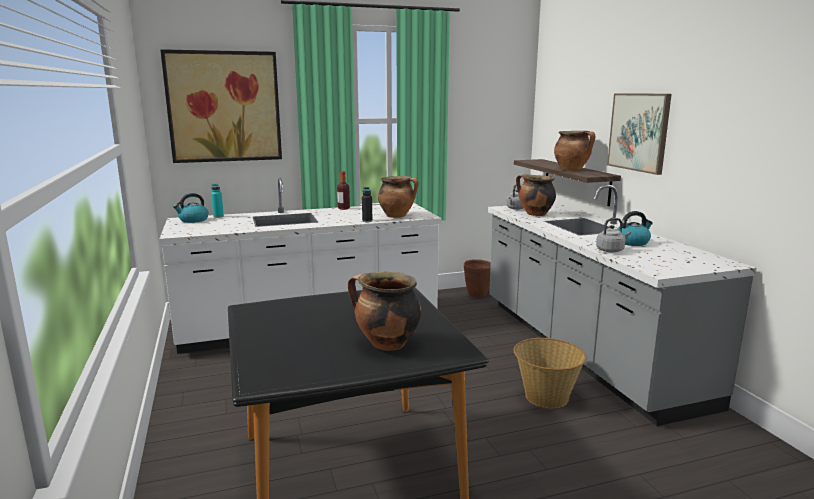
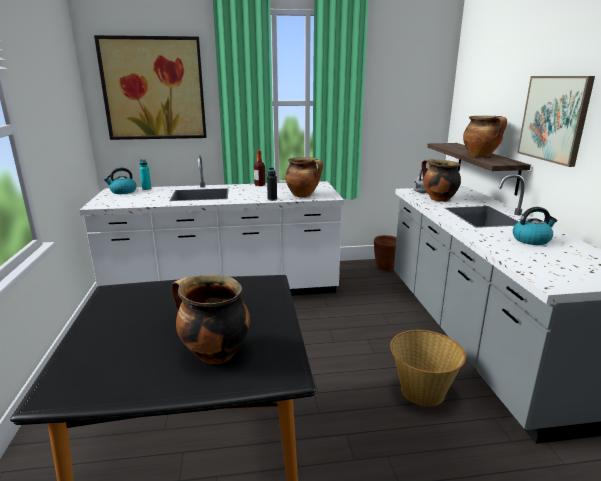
camera: 10 degrees right, 5 degrees up
(611, 250) = (504, 249): grey kettle -> none

